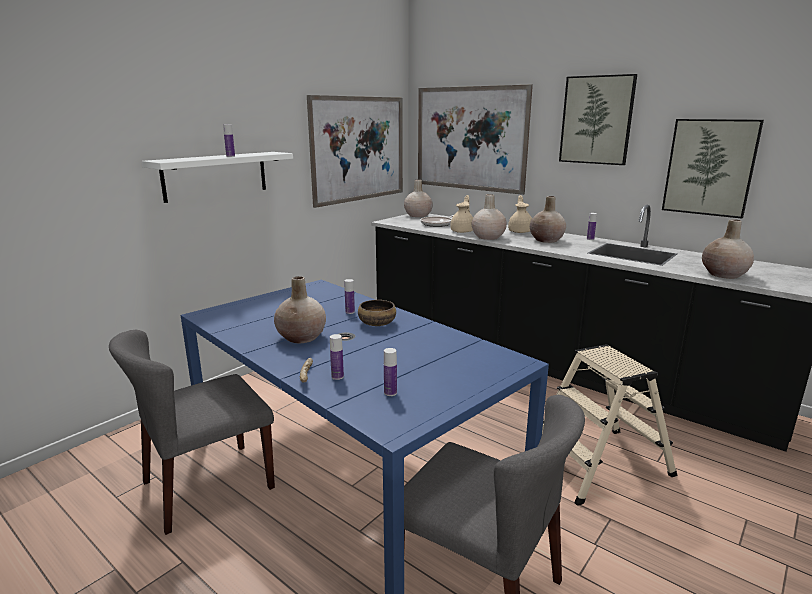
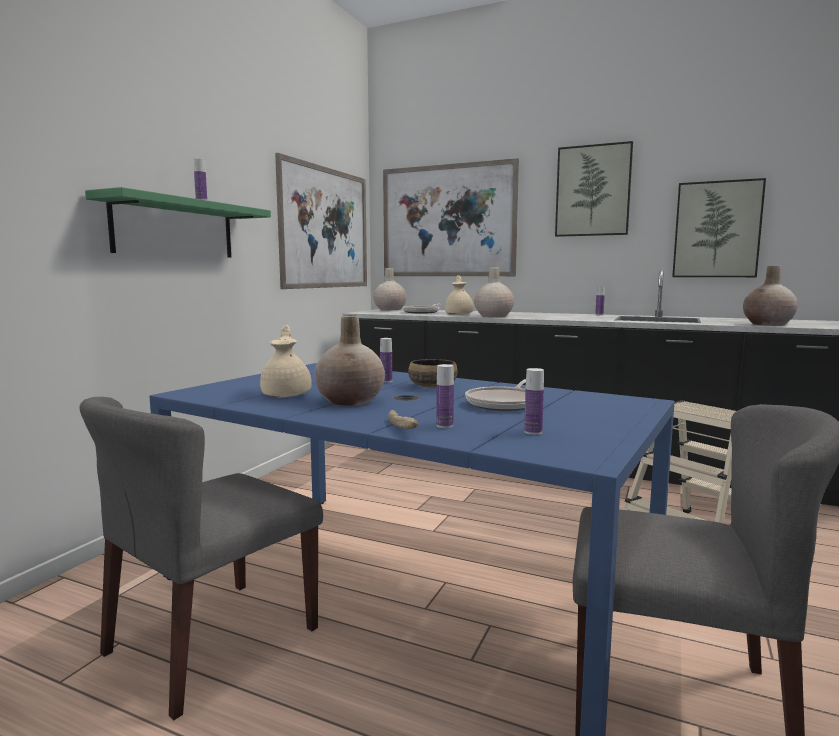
camera: 15 degrees left, 10 degrees down
(216, 175) = (175, 229): white shelf -> green shelf
(407, 353) = (504, 404): none -> frying pan
(520, 231) = (520, 313): beige teapot -> beige teapot (287, 394)
(546, 240) = (557, 316): beige vase -> none

